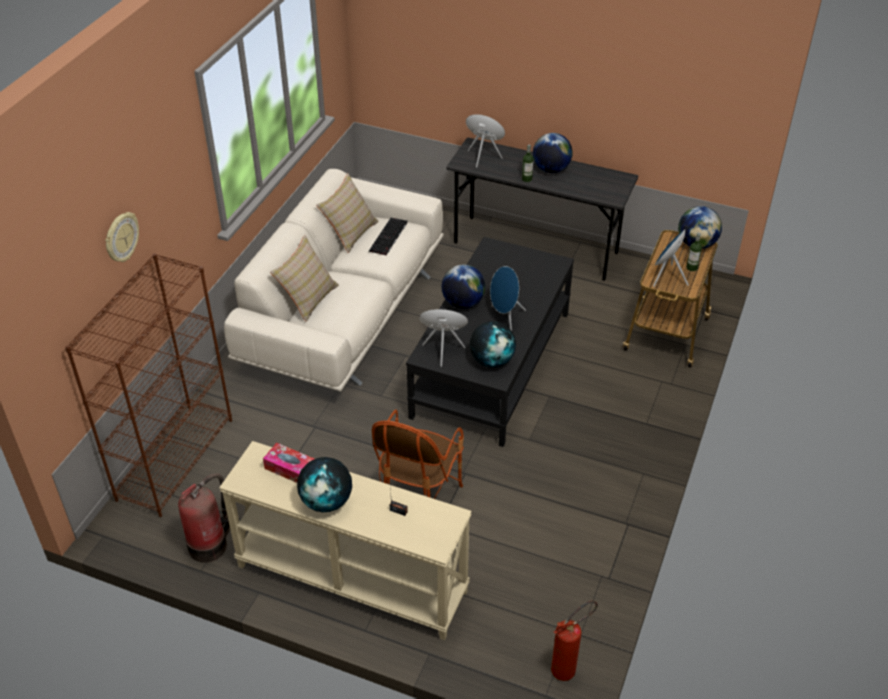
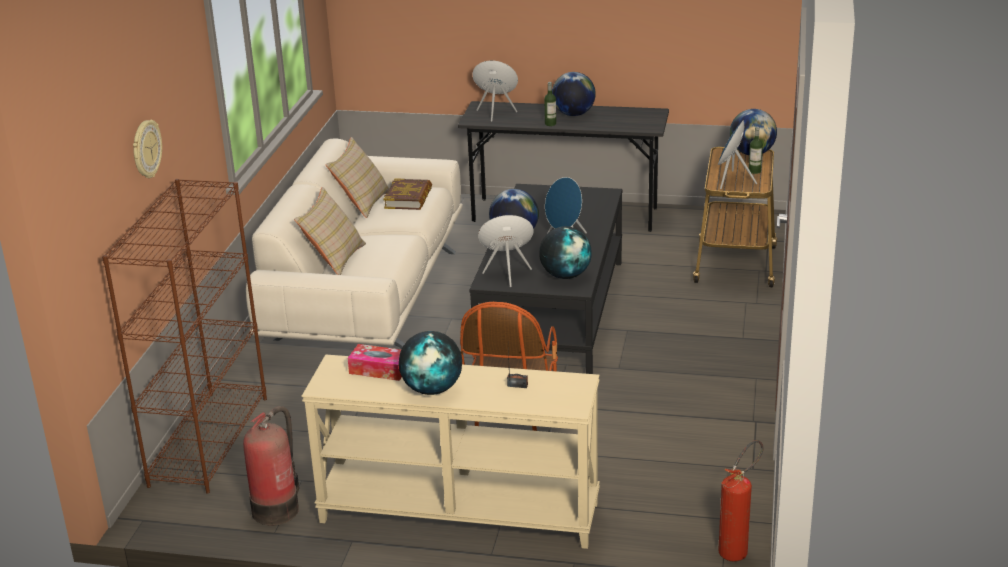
camera: 10 degrees left, 15 degrees down
(389, 237) = (408, 199): keyboard -> book

